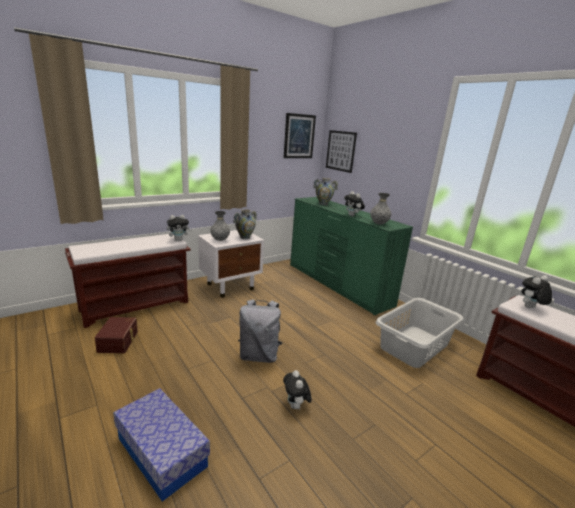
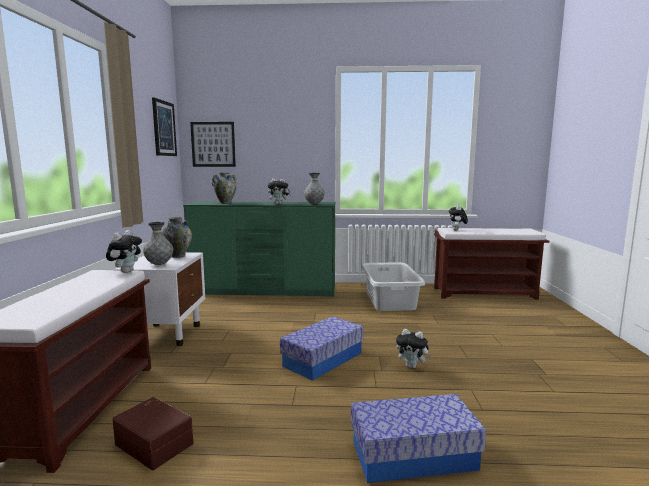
camera: 50 degrees left, 10 degrees down
(259, 356) = (323, 359): grey backpack -> storage box

